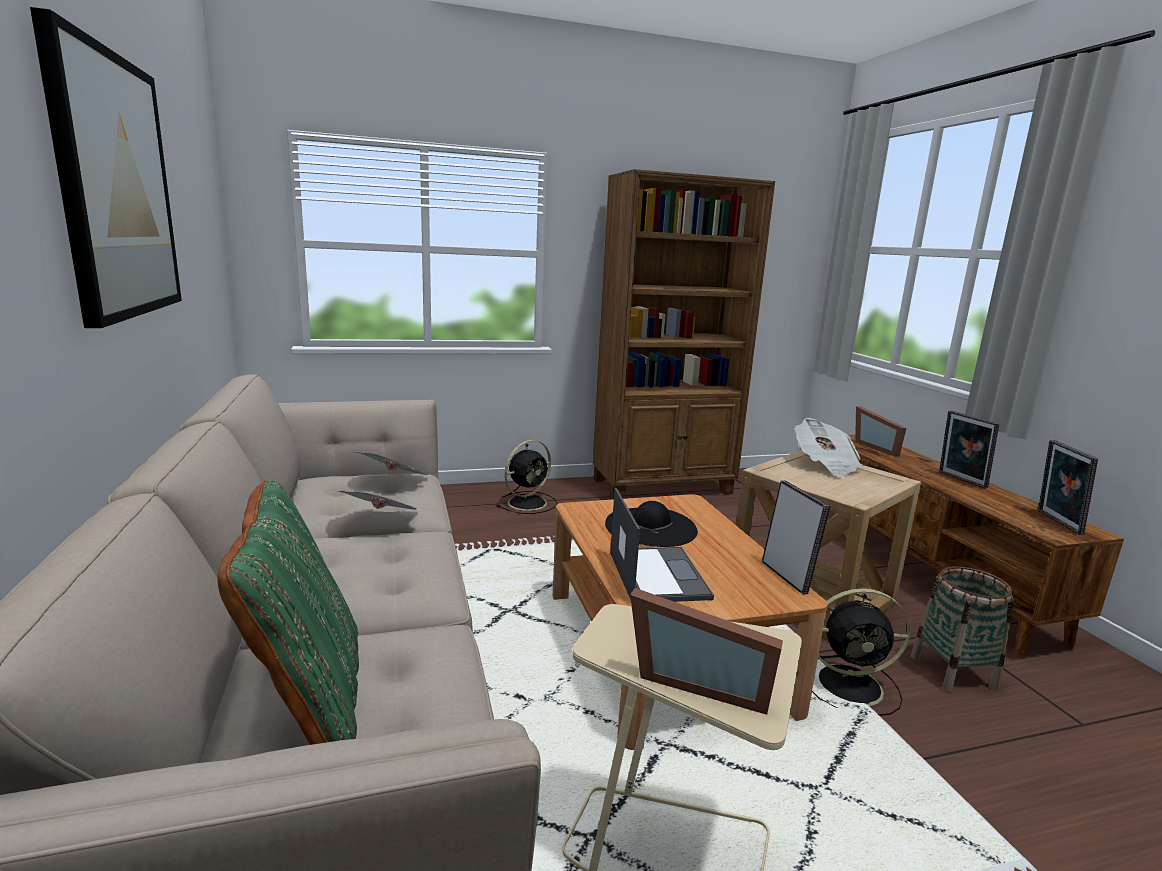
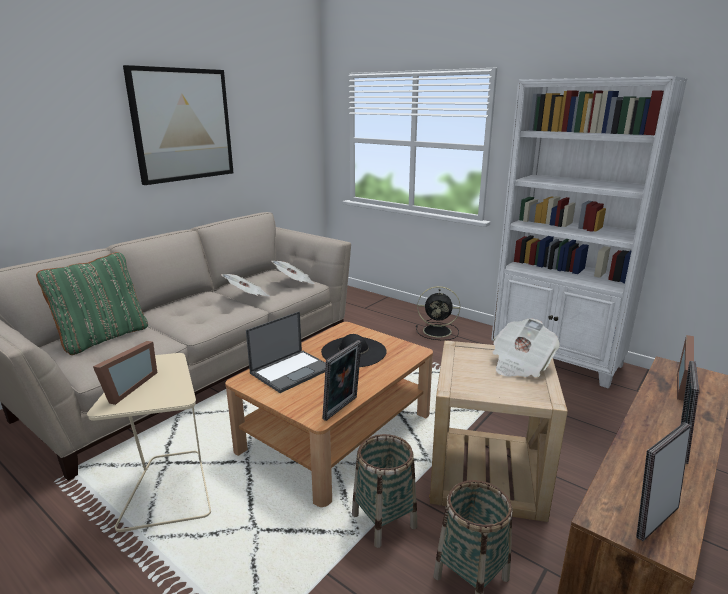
camera: 55 degrees right, 5 degrees up
(663, 486) = (557, 359): brown bookcase -> white bookcase
(699, 681) = (126, 388): picture frame -> picture frame turned 150 degrees counterclockwise
(852, 685) = (384, 521): black fan -> basket

